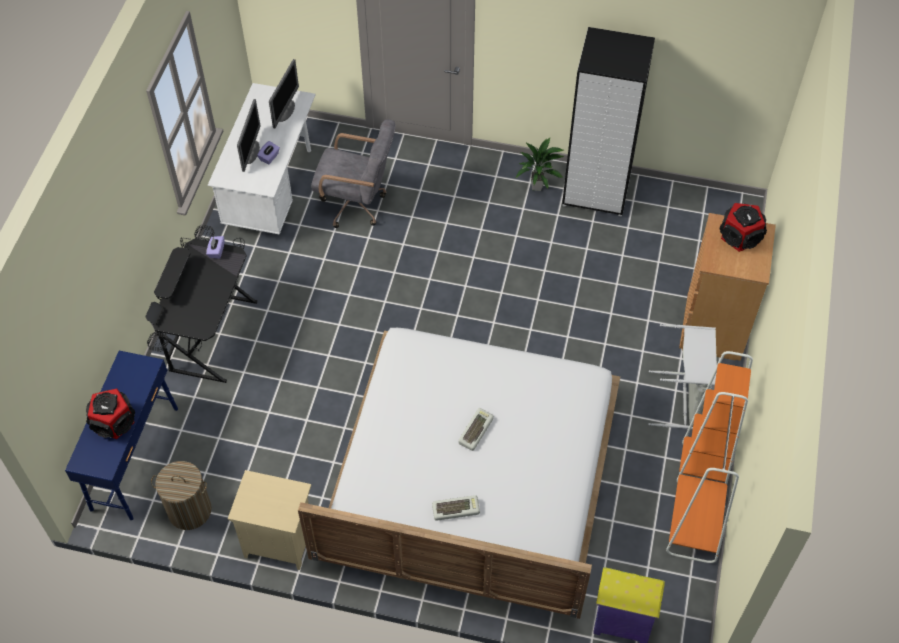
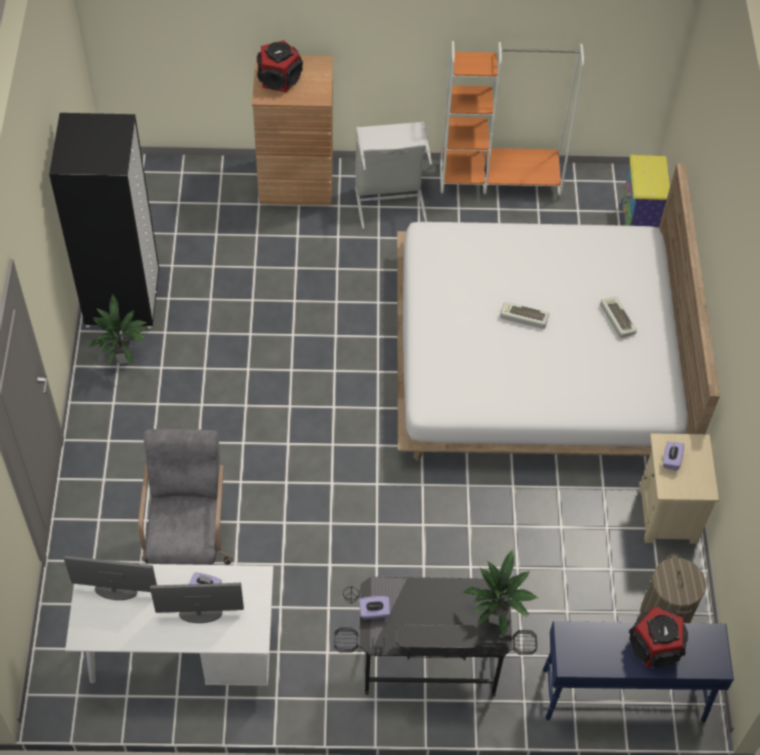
camera: 105 degrees left, 0 degrees up
(182, 326) = (498, 617): none -> potted plant
(278, 492) = (671, 460): none -> purple tissue box

